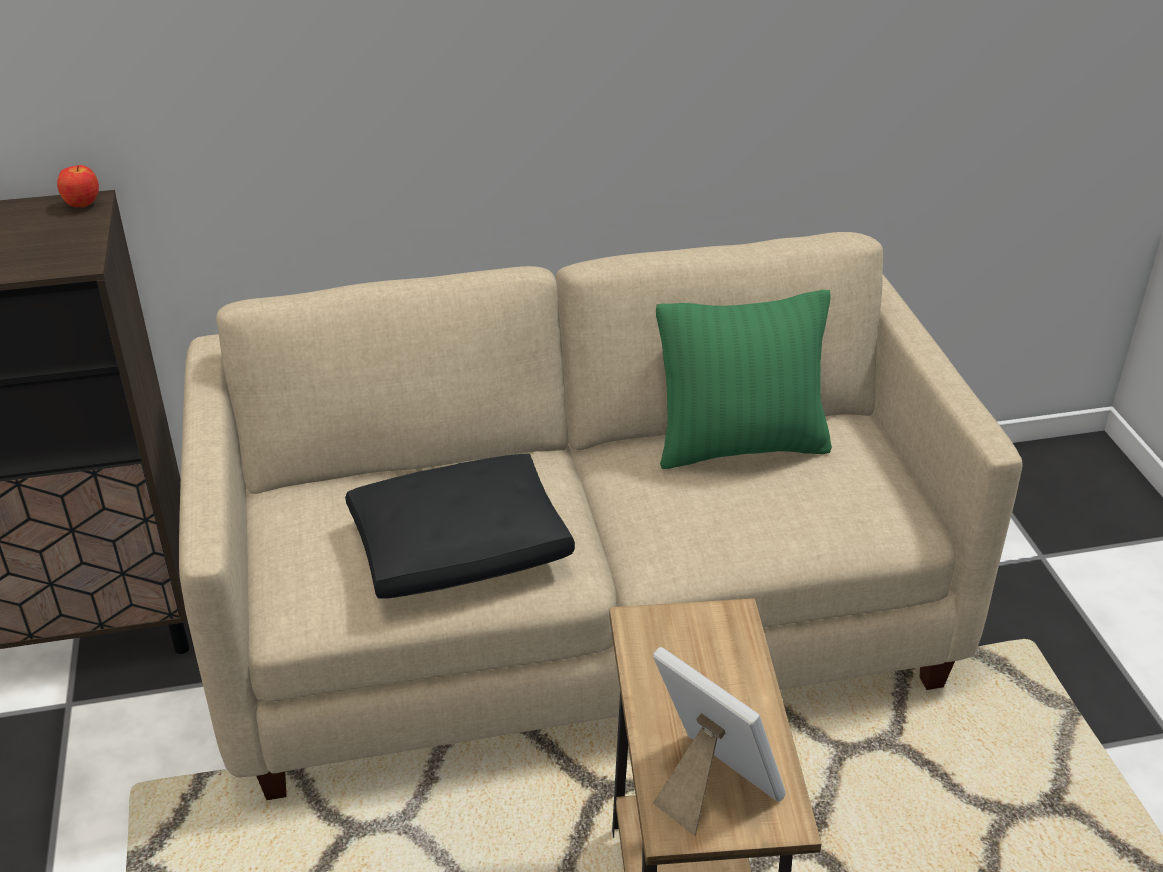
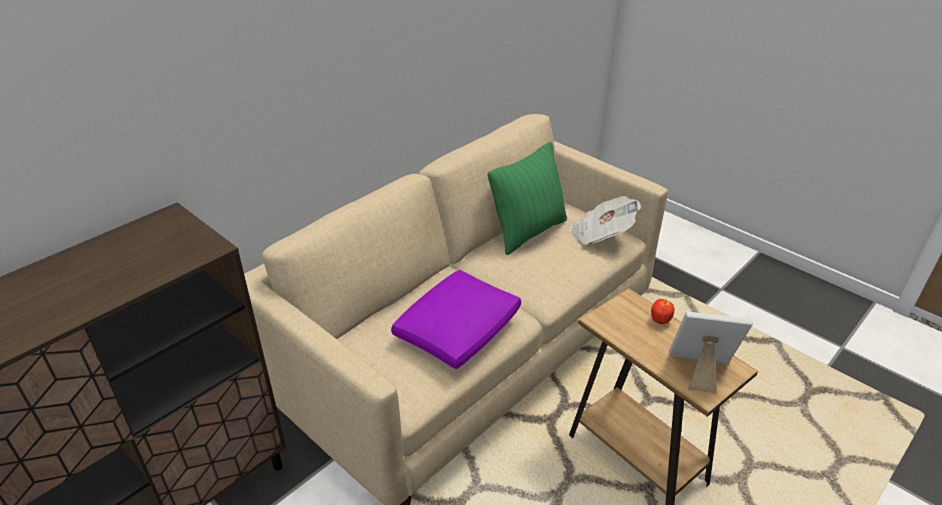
camera: 35 degrees left, 0 degrees up
(83, 205) = (169, 216): apple -> apple (659, 320)
(461, 547) = (458, 329): black pillow -> purple pillow
(865, 501) = (601, 234): none -> newspaper

